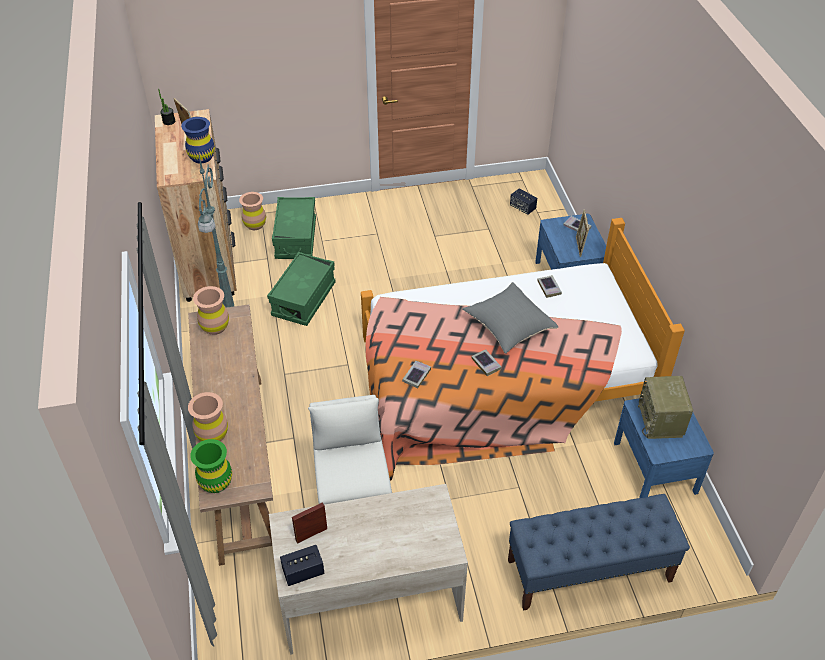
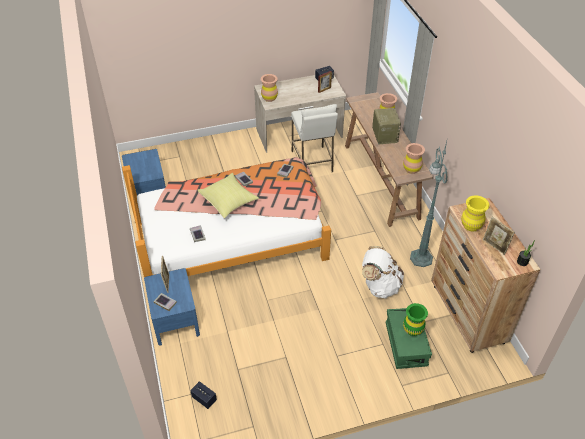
camera: 175 degrees right, 0 degrees up
(202, 157) = (471, 225): blue vase -> yellow vase
(216, 482) = (375, 101): green vase -> green vase (413, 329)
(255, 225) = (447, 358): brown vase -> brown vase (269, 98)
(303, 300) = (380, 285): green storage box -> white backpack
(508, 327) = (229, 202): grey pillow -> yellow pillow
(588, 571) = (195, 148): blue bench -> none
(661, 421) = (145, 168): radio -> radio (384, 135)

